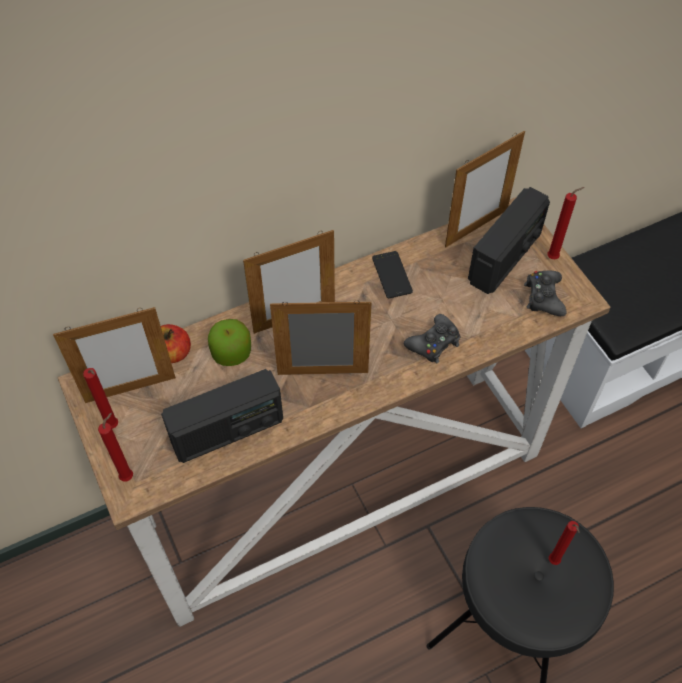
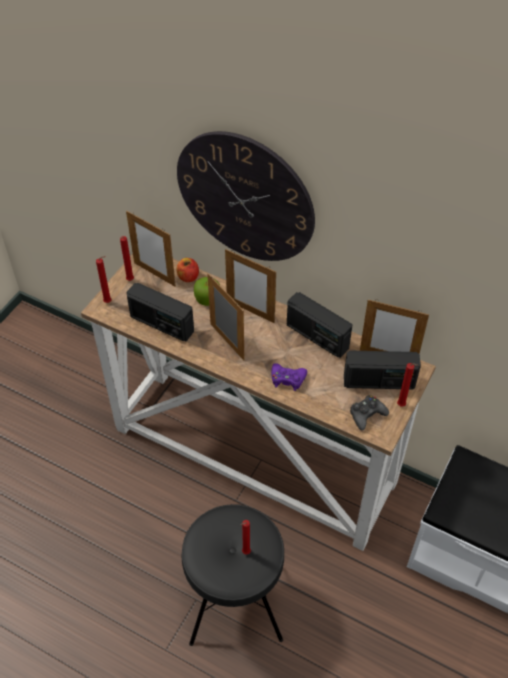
camera: 55 degrees right, 5 degrees down
(221, 169) = (245, 197): none -> wall clock
(392, 275) = (317, 336): phone -> radio
(434, 343) = (287, 379): black game controller -> purple game controller

